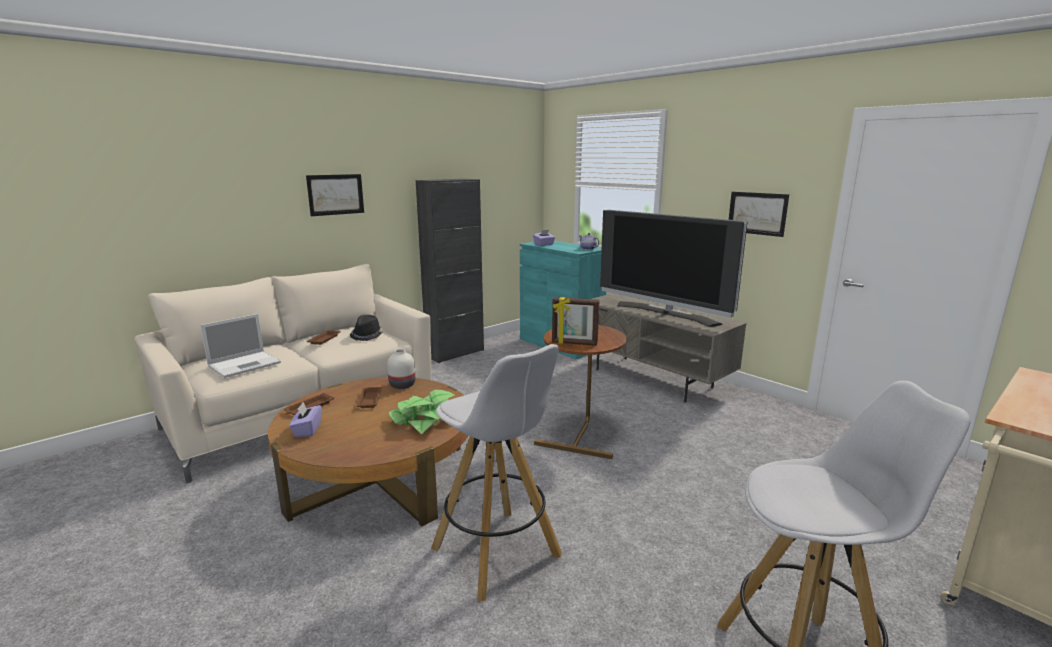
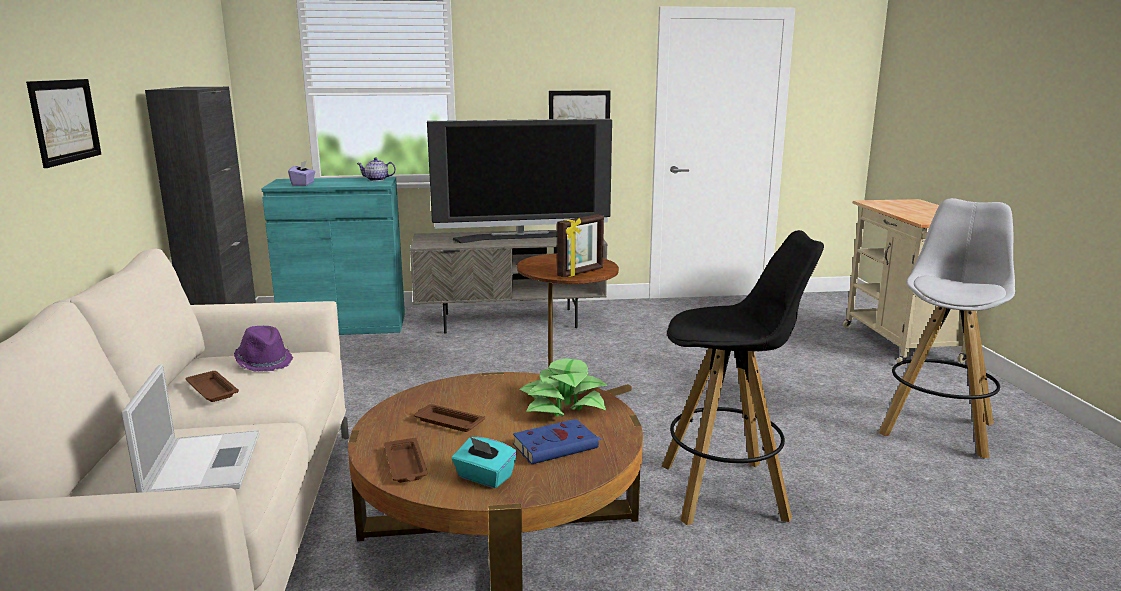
camera: 55 degrees left, 0 degrees up
(307, 430) = (484, 477): purple tissue box -> turquoise tissue box
(362, 437) = (557, 446): none -> blue book
(367, 335) = (264, 362): black hat -> purple hat
(403, 385) = (434, 395): white vase -> none
(497, 553) = (725, 492): white stool -> black stool

